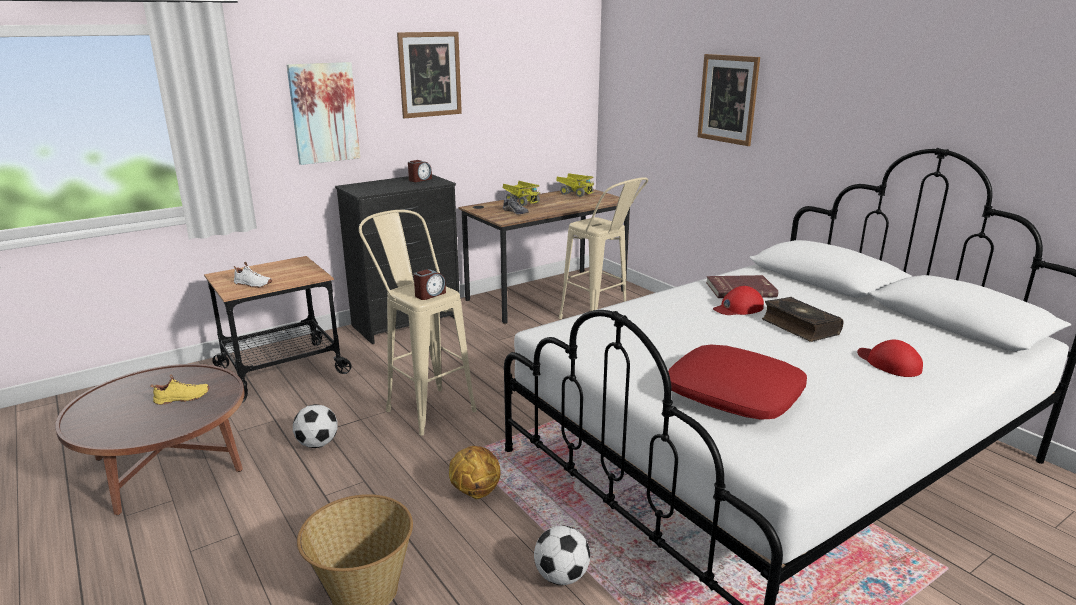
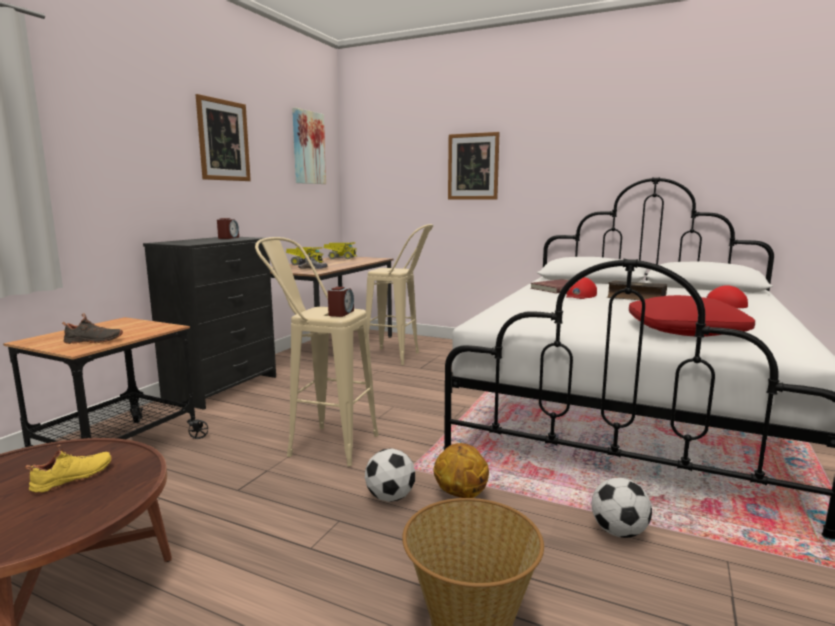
camera: 30 degrees left, 10 degrees down
(252, 285) = (93, 341): white shoe -> black shoe
(317, 444) = (243, 504): football -> football (390, 497)
(324, 113) = (129, 164): picture -> picture (308, 147)

